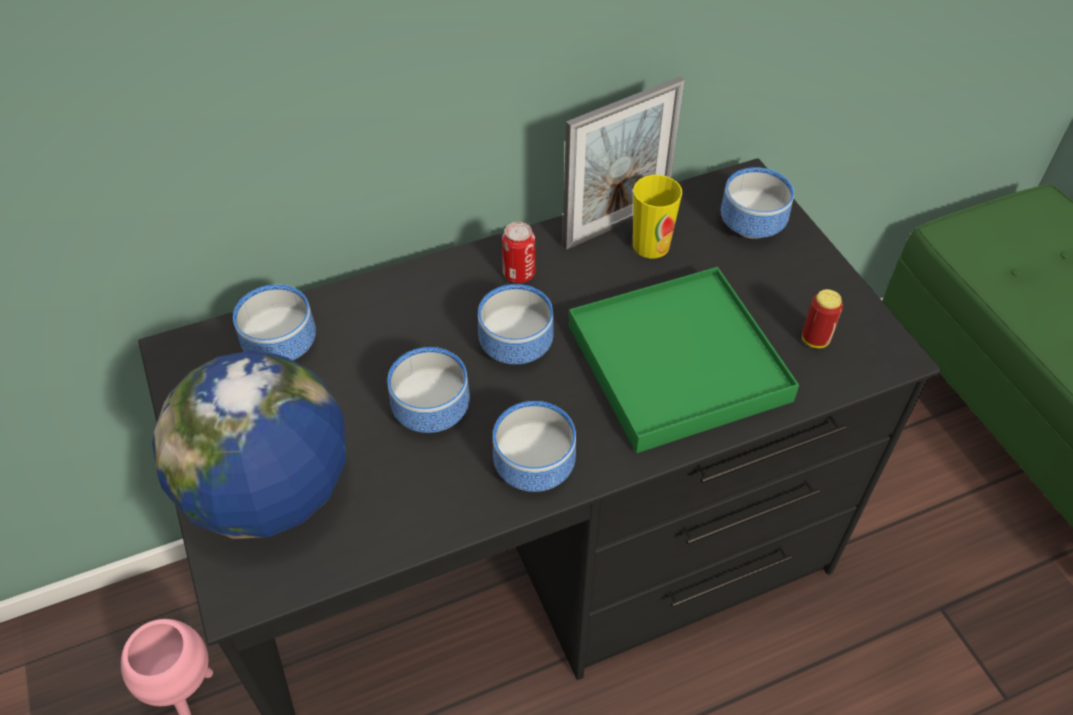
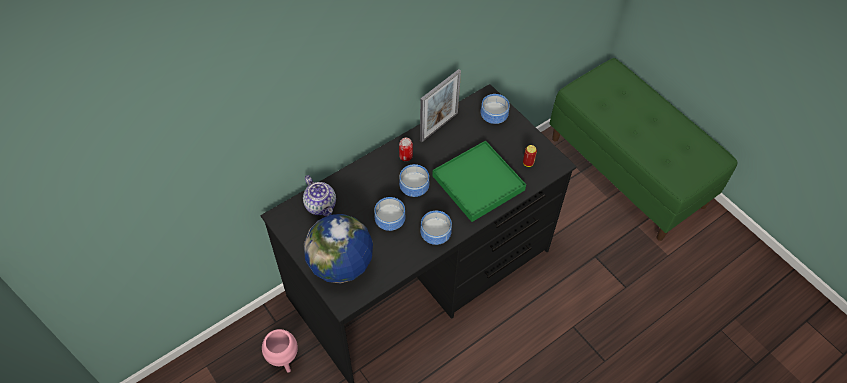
camera: 15 degrees left, 5 degrees up
(283, 343) = (321, 205): bowl -> teapot
(651, 245) = (455, 133): cup -> none

